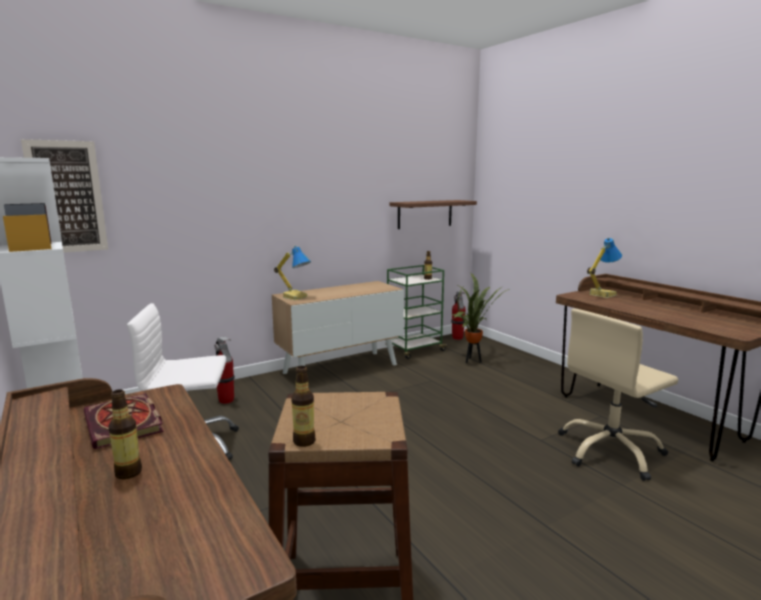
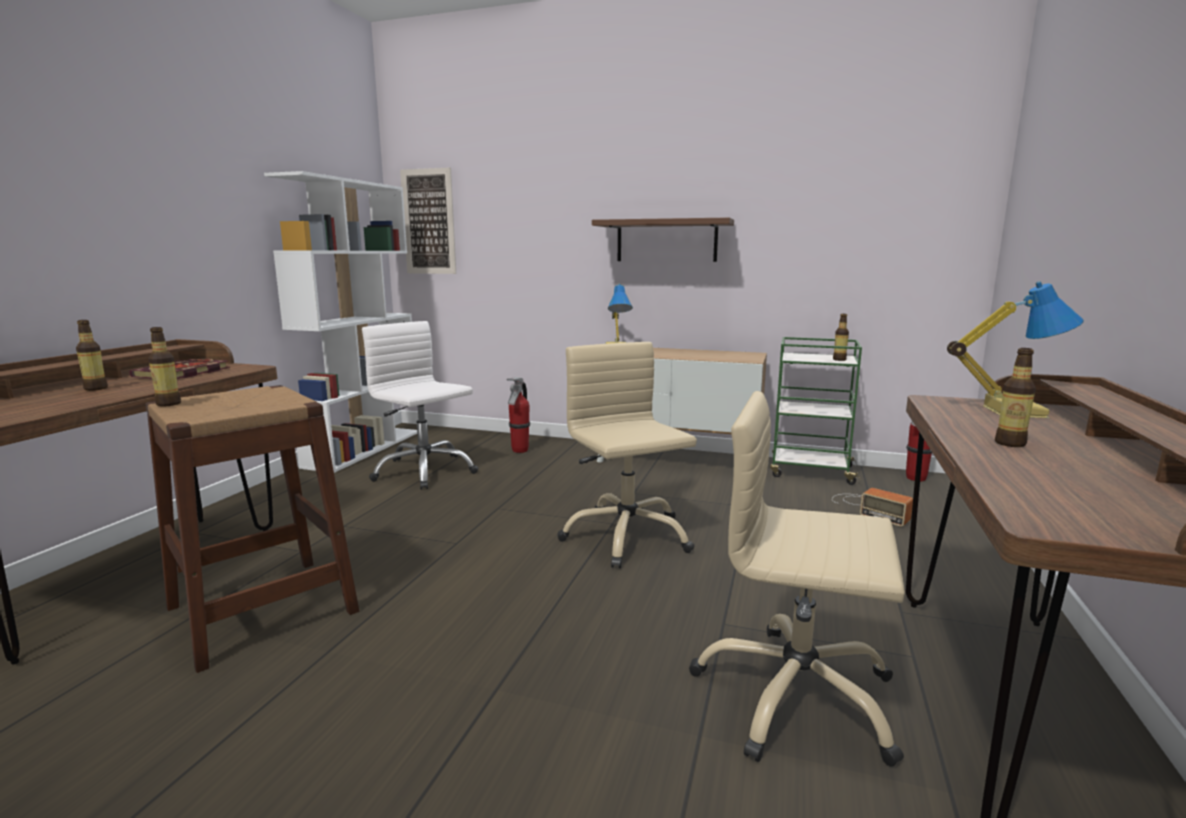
camera: 50 degrees right, 0 degrees up
(420, 423) = (626, 536): none -> beige office chair
(425, 214) = (874, 256): brown shelf -> brown shelf (666, 241)
(472, 360) = (868, 508): potted plant -> radio
(647, 309) = (1010, 443): none -> bottle

